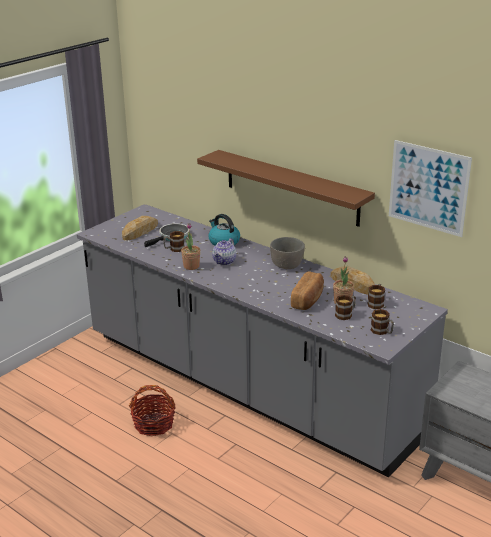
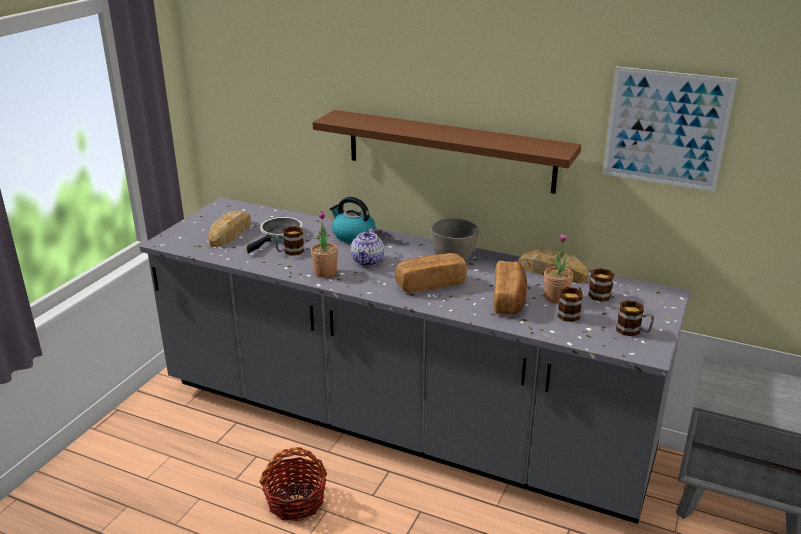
camera: 15 degrees left, 0 degrees up
(259, 282) = (430, 283): none -> bread

